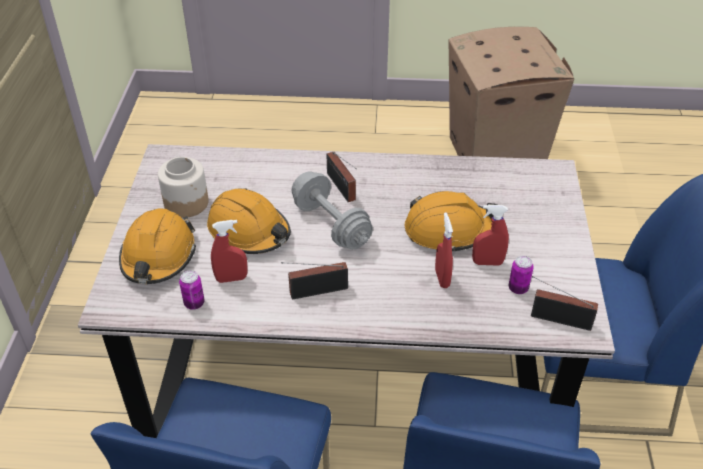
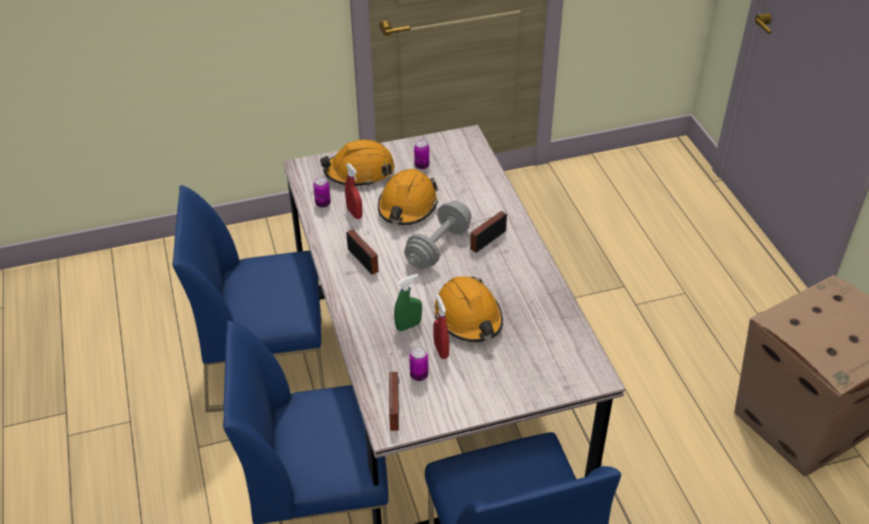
camera: 70 degrees right, 0 degrees up
(186, 202) = (422, 166): jar -> can
(442, 278) = (408, 326): red spray bottle -> green spray bottle

